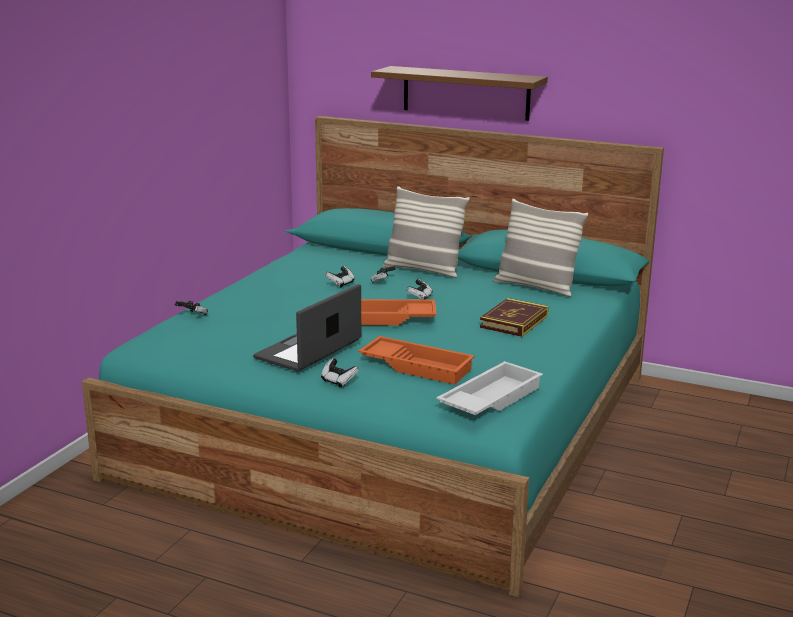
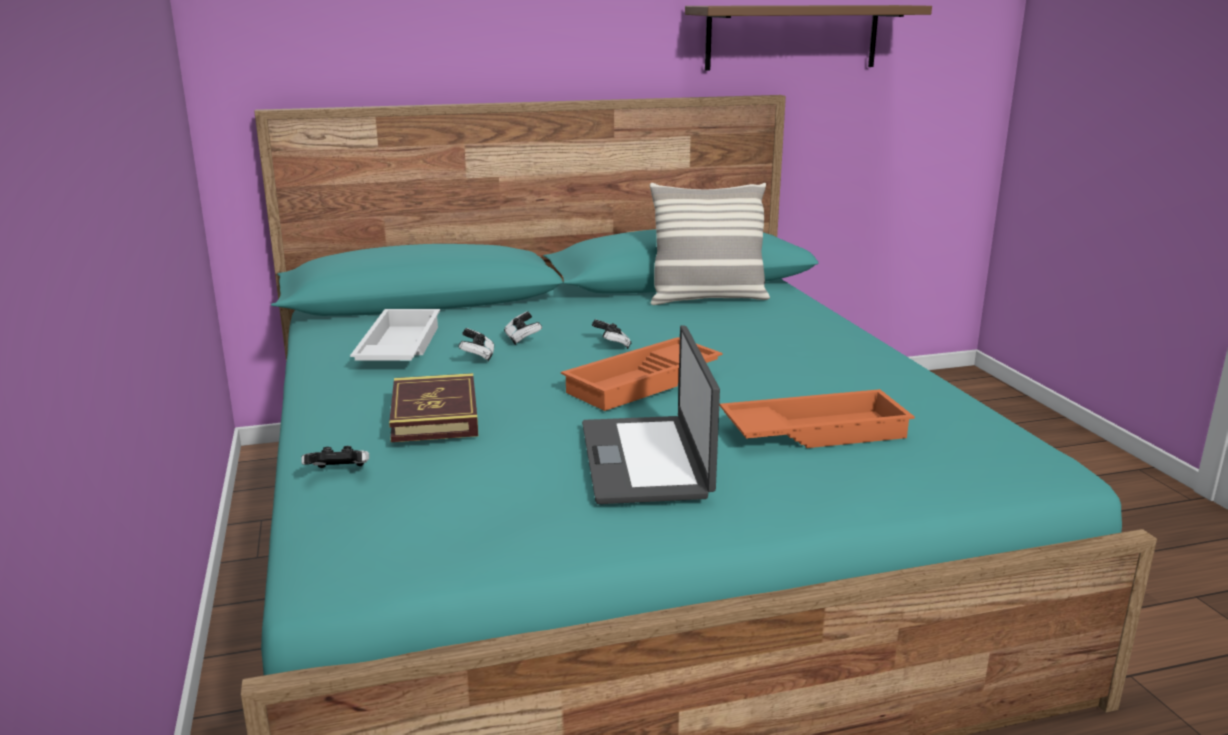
camera: 40 degrees left, 0 degrees up
(338, 381) = (777, 491): game controller -> none
(423, 270) = (540, 313): pillow -> none
(465, 93) = (506, 48): brown shelf -> brown shelf (792, 37)
(489, 398) = (980, 440): white tray -> white tray (397, 348)
(514, 321) = (780, 341): book -> book (435, 415)

